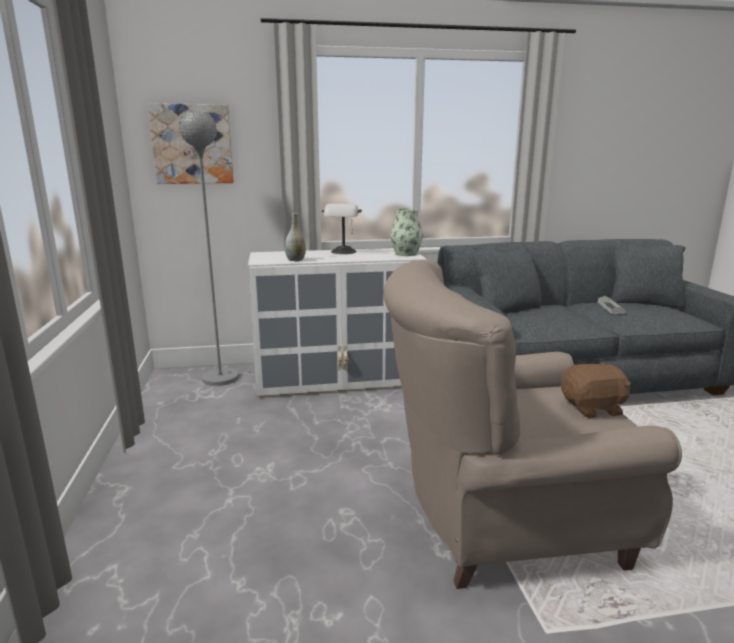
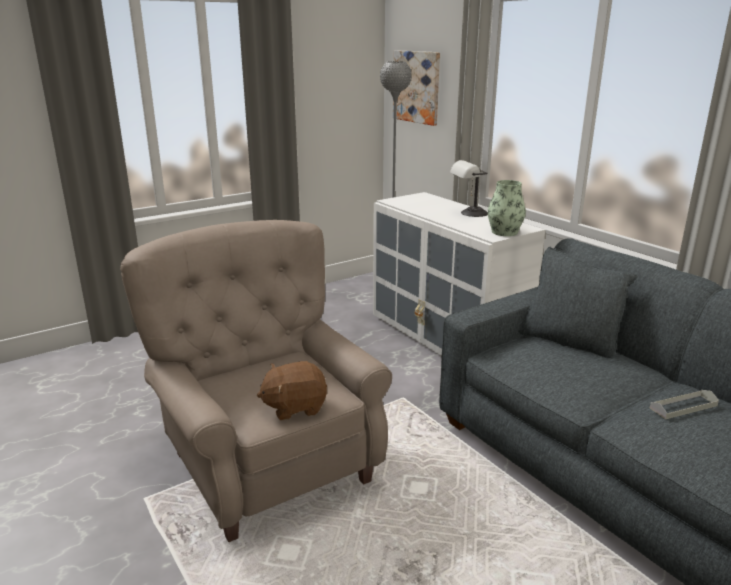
camera: 65 degrees right, 5 degrees up
(295, 260) = (412, 207): grey vase -> none
(593, 408) = (295, 407): brown plush toy -> brown plush toy turned 105 degrees clockwise

